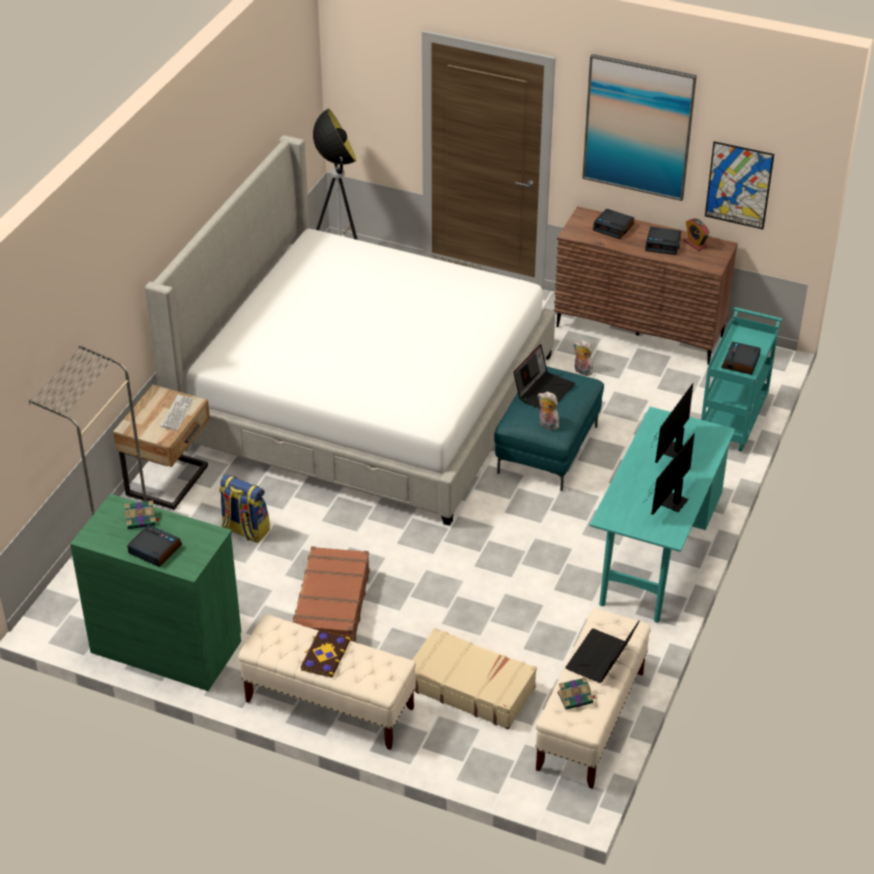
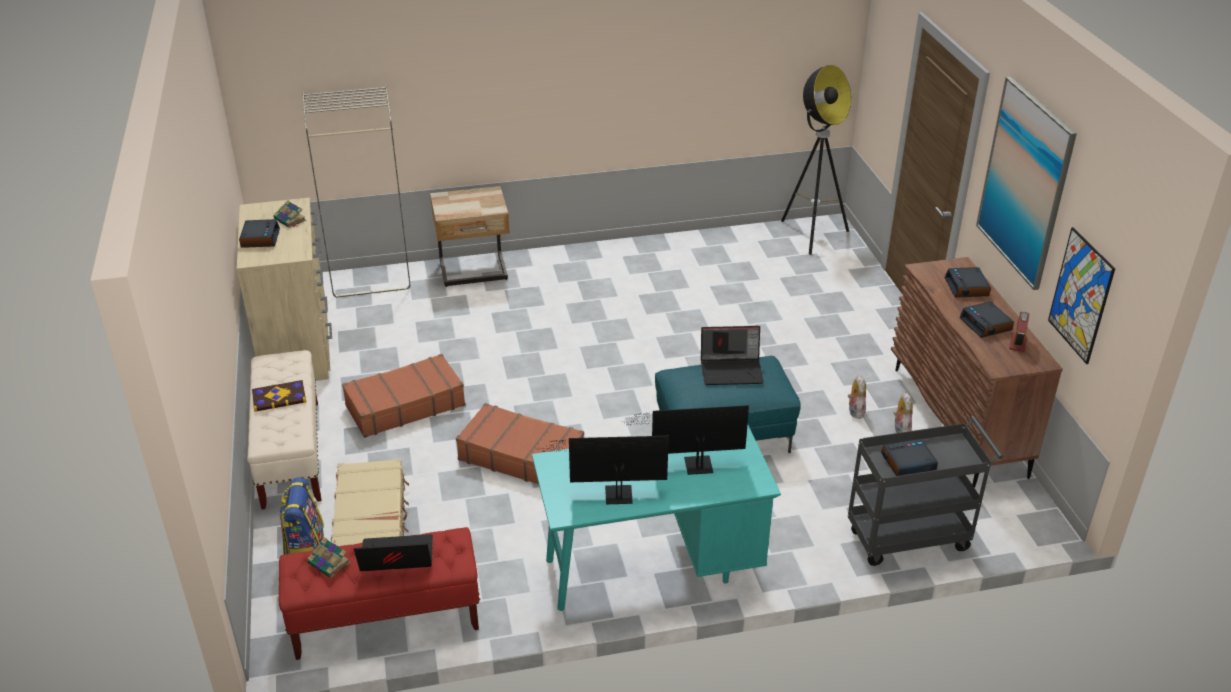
camera: 55 degrees right, 5 degrees down
(167, 645) = (297, 347): green dresser -> beige dresser
(177, 413) = (478, 208): keyboard -> none
(245, 530) = (454, 326): backpack -> backpack (305, 549)
(365, 399) = (669, 314): bed -> none
(467, 567) = (521, 456): none -> brown suitcase
(547, 425) = (688, 392): plush toy -> plush toy (900, 429)
(590, 721) = (385, 620): beige bench -> red bench
(733, 421) = (911, 541): turquoise cart -> grey cart

